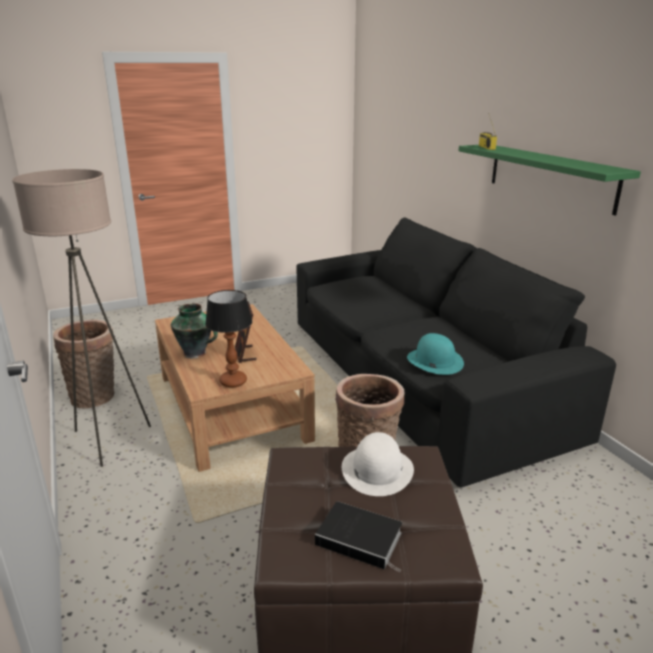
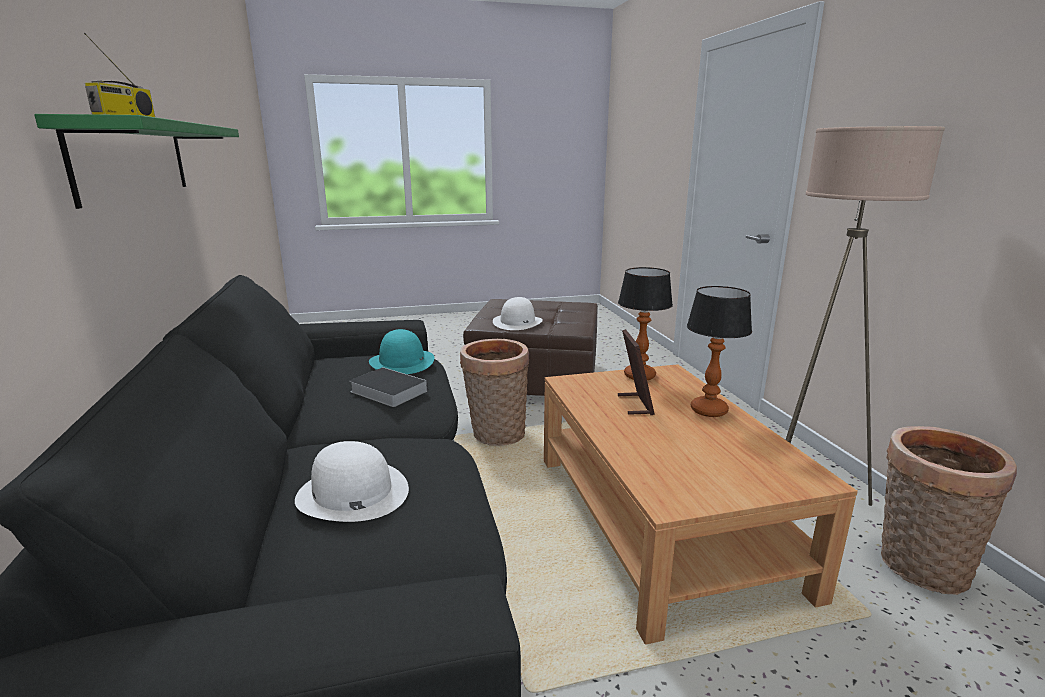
camera: 170 degrees left, 5 degrees down
(196, 354) = (708, 410): vase -> table lamp
(361, 539) = (541, 306): book -> book (386, 391)
(374, 293) = (352, 493): none -> white hat

